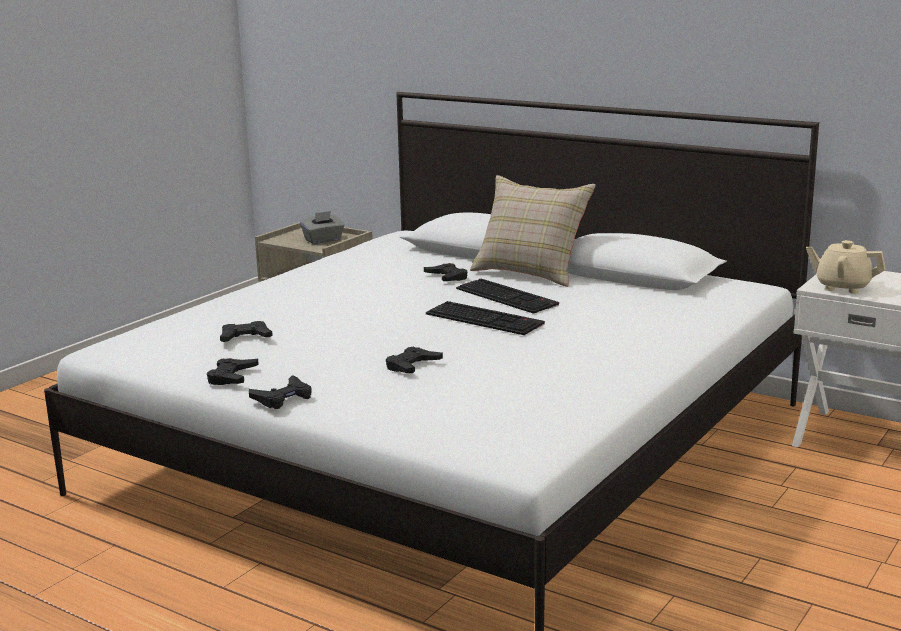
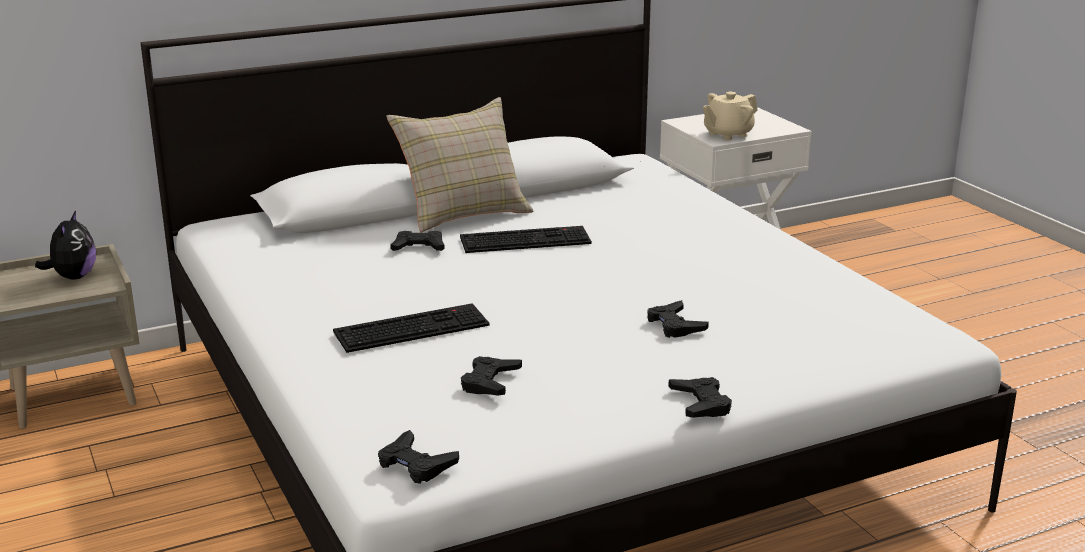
camera: 60 degrees left, 5 degrees up
(232, 377) = (606, 416): black game controller -> black game controller (416, 464)
(323, 240) = (73, 277): grey tissue box -> plush toy
(486, 319) = (583, 264): keyboard -> keyboard (412, 328)

